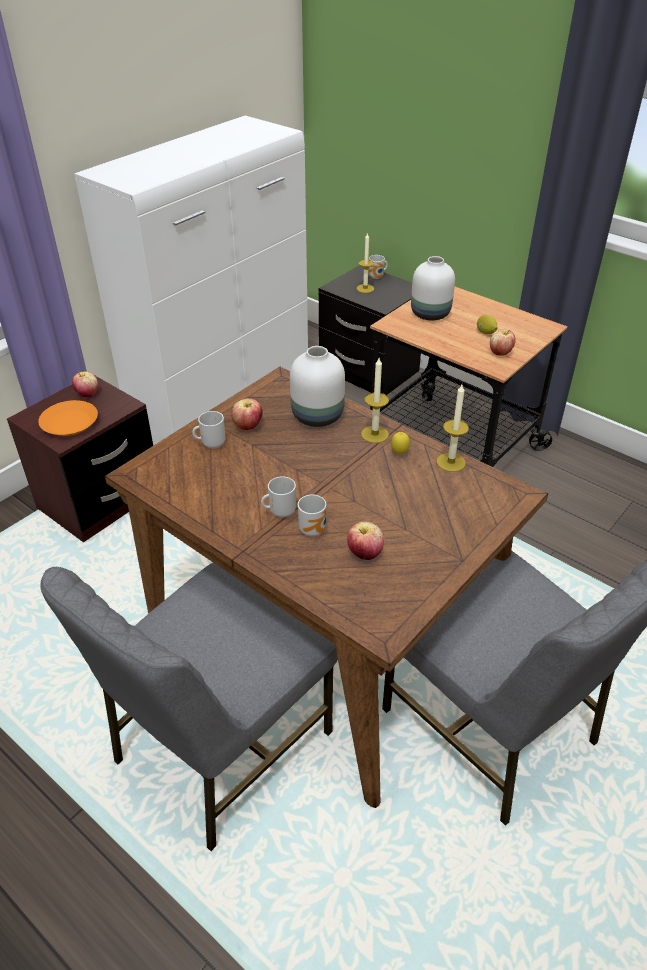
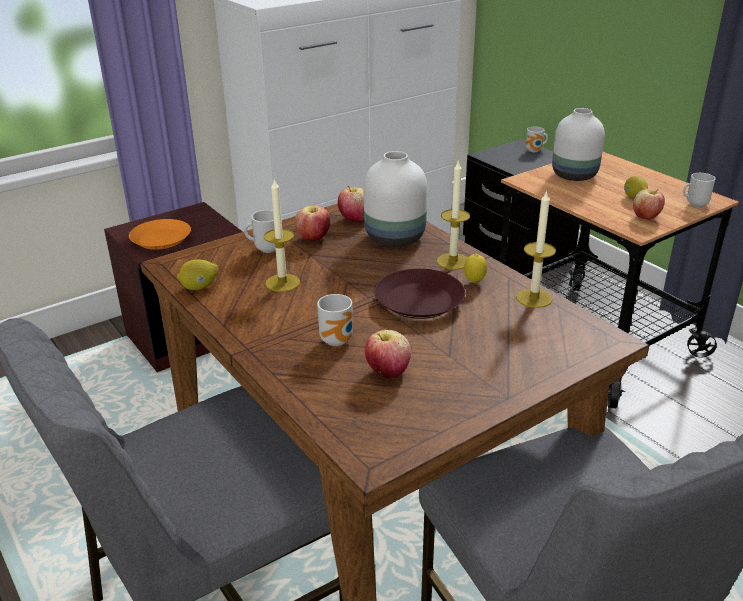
camera: 15 degrees right, 10 degrees down
(87, 394) = (191, 217): apple -> apple (354, 219)
(172, 495) = (199, 287): none -> lemon
(280, 512) = (308, 318): mug -> mug (694, 204)
(363, 480) = (419, 302): none -> brown plate
(365, 288) = (518, 159): candle -> candle (282, 283)

